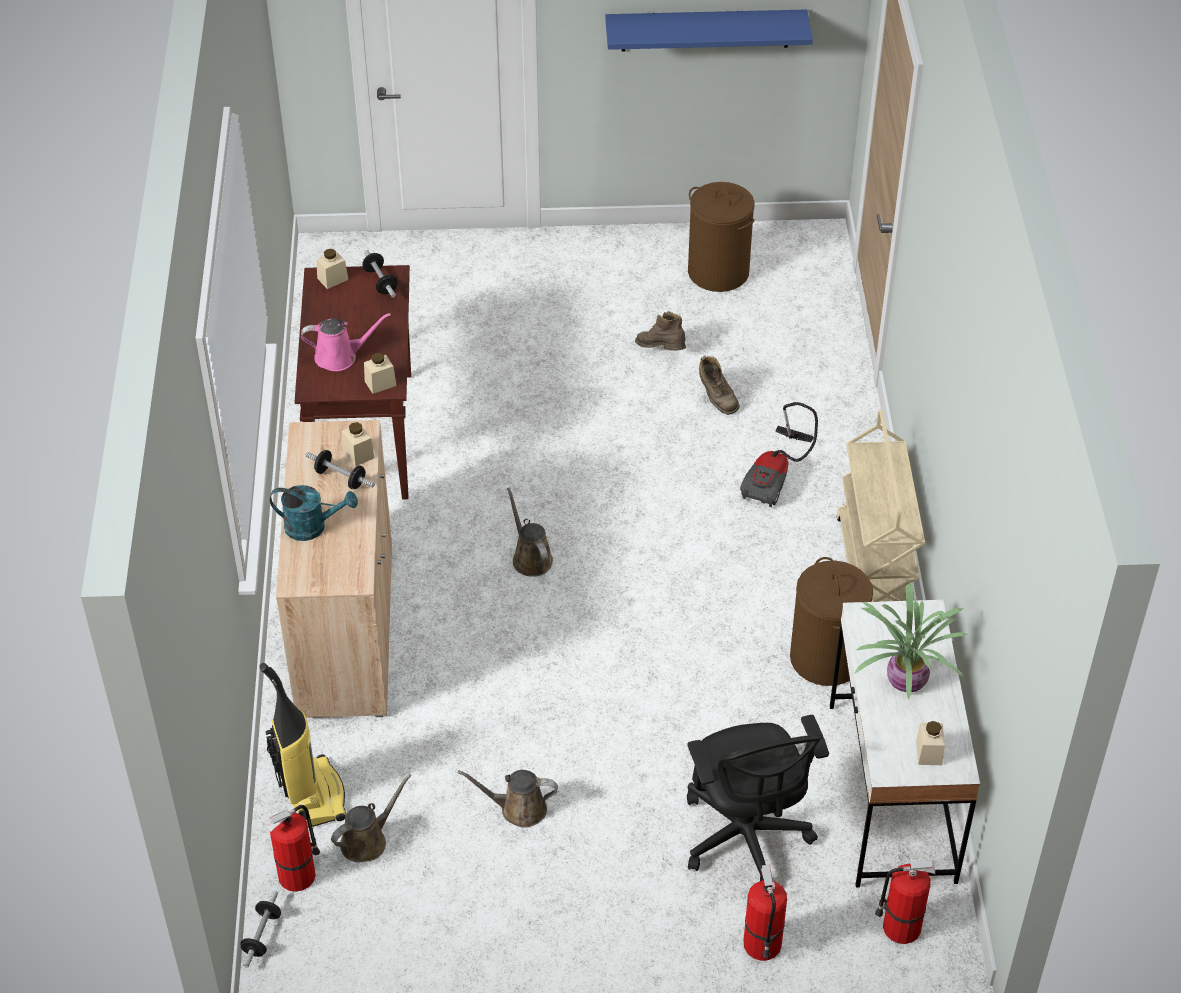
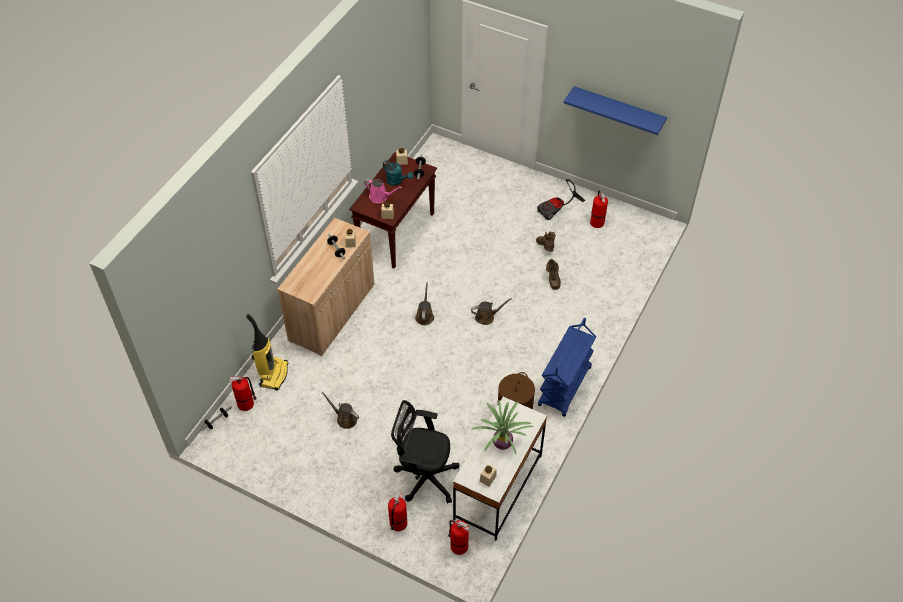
camera: 30 degrees right, 5 degrees up
(313, 527) = (311, 266): turquoise watering can -> turquoise watering can (397, 181)
(367, 840) = (280, 403): brown watering can -> brown watering can (486, 317)
(718, 272) = (596, 222): brown laundry basket -> fire extinguisher
(746, 839) = (424, 477): black office chair -> black office chair turned 90 degrees clockwise
(776, 477) = (553, 326): vacuum cleaner -> vacuum cleaner (558, 209)
(875, 568) = (565, 387): beige cart -> blue cart

